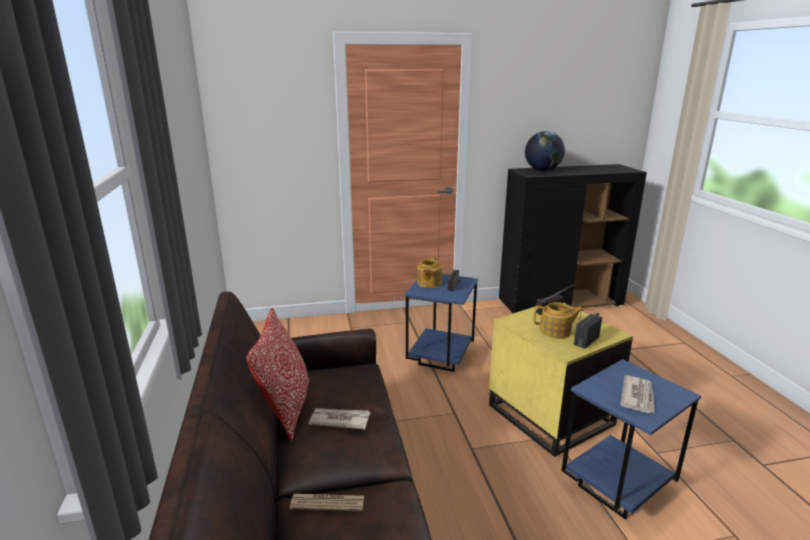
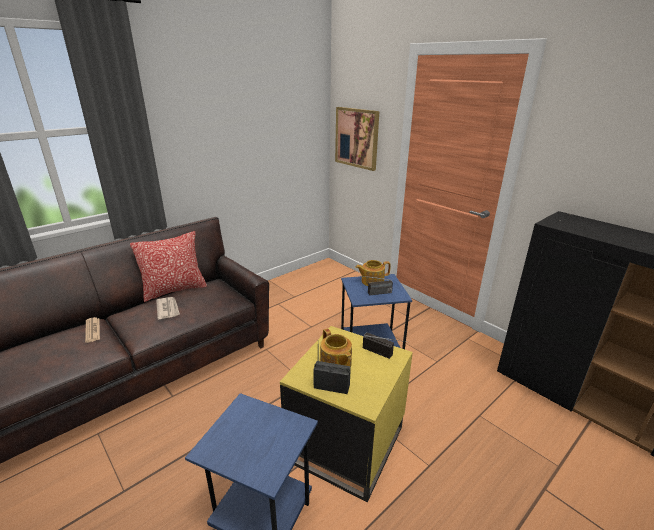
camera: 60 degrees right, 5 degrees up
(265, 147) = (357, 138): none -> picture
(542, 171) = (587, 225): globe -> none
(638, 396) = (244, 441): newspaper -> none

